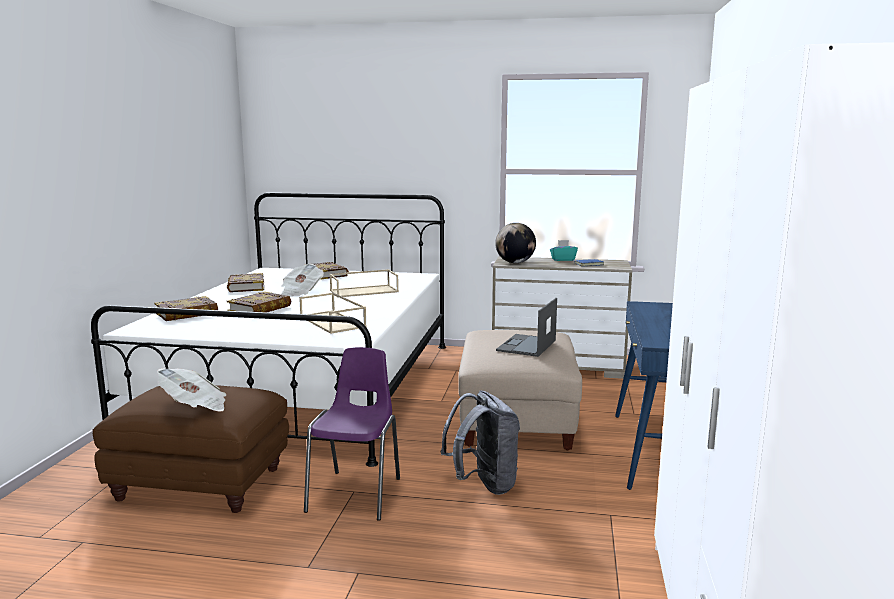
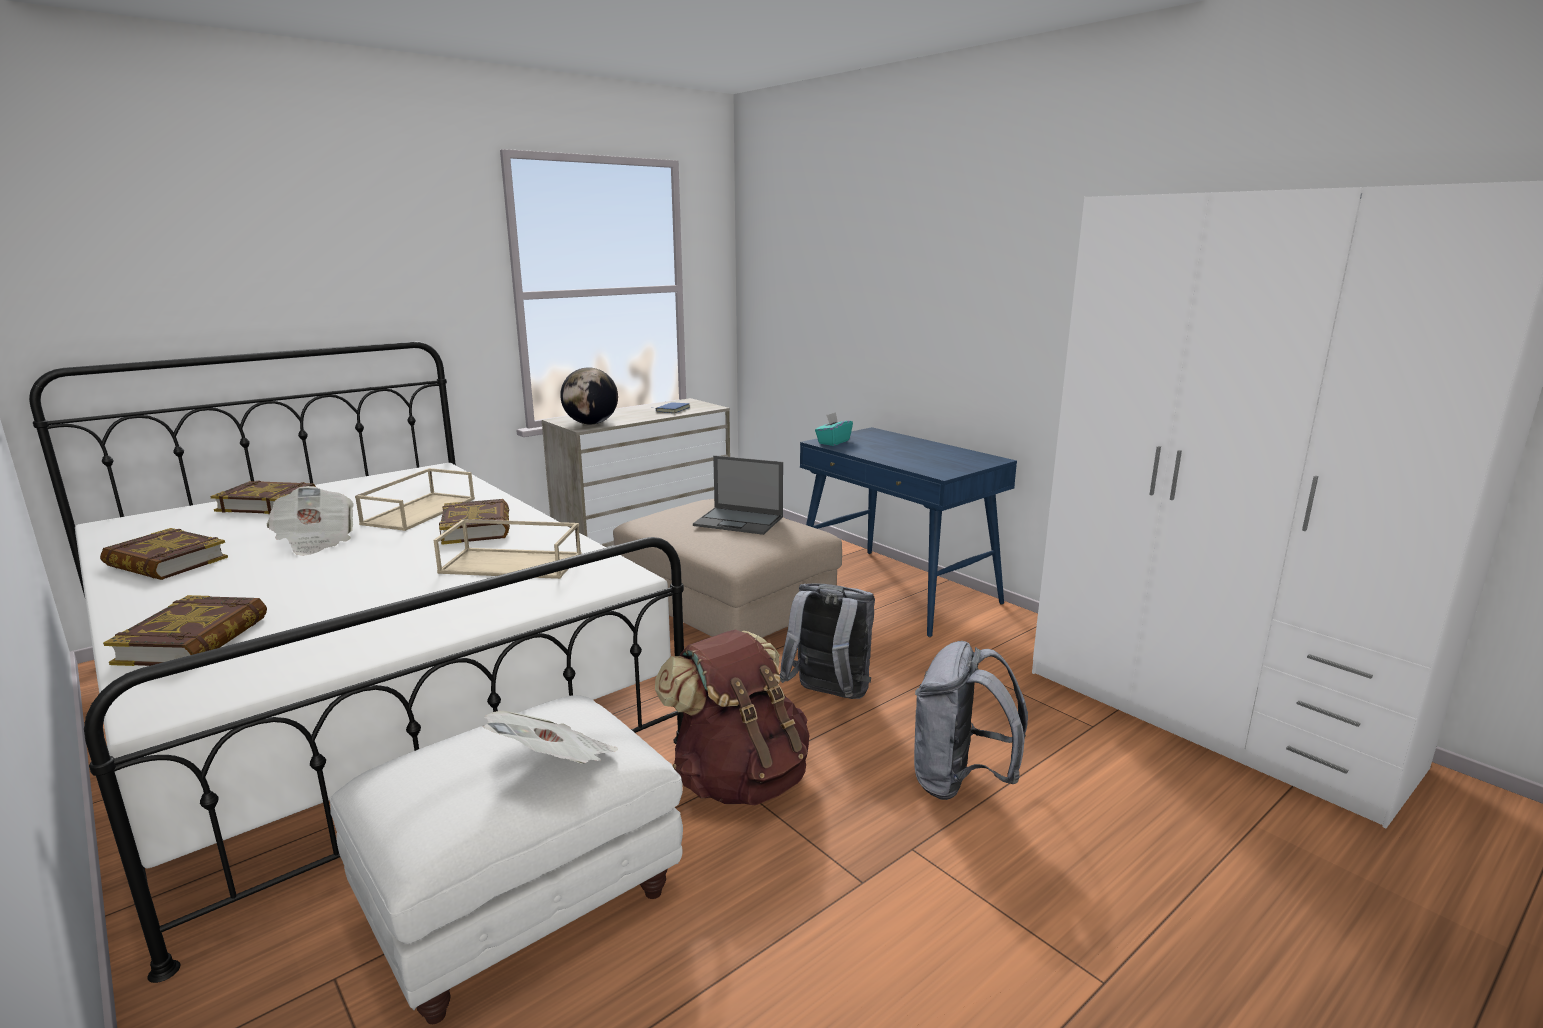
camera: 50 degrees left, 5 degrees up
(202, 484) = (524, 902): brown ottoman -> white ottoman
(260, 308) = (324, 585): book -> book (477, 528)
(356, 493) = (739, 779): purple chair -> brown backpack
(453, 566) = (960, 782): none -> grey backpack
(526, 346) = (739, 521): laptop -> laptop turned 45 degrees counterclockwise
(563, 259) = (629, 409): turquoise tissue box -> turquoise tissue box (833, 442)

